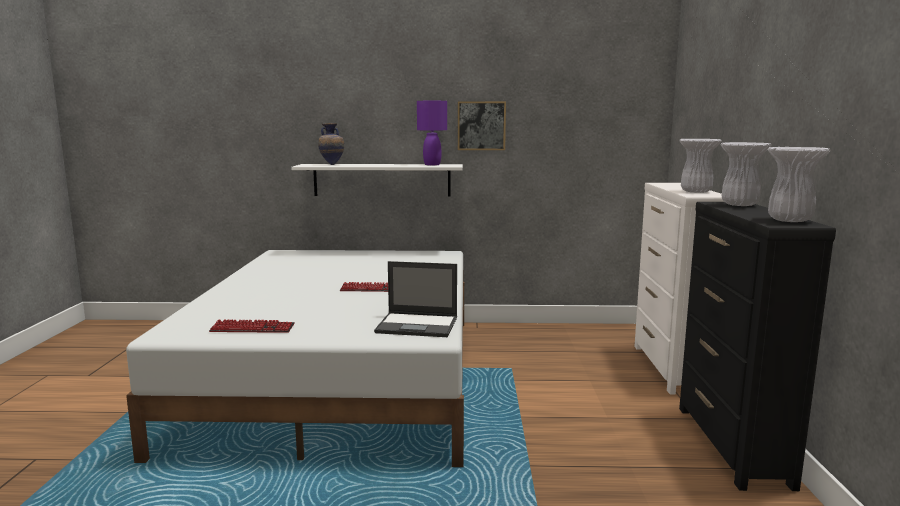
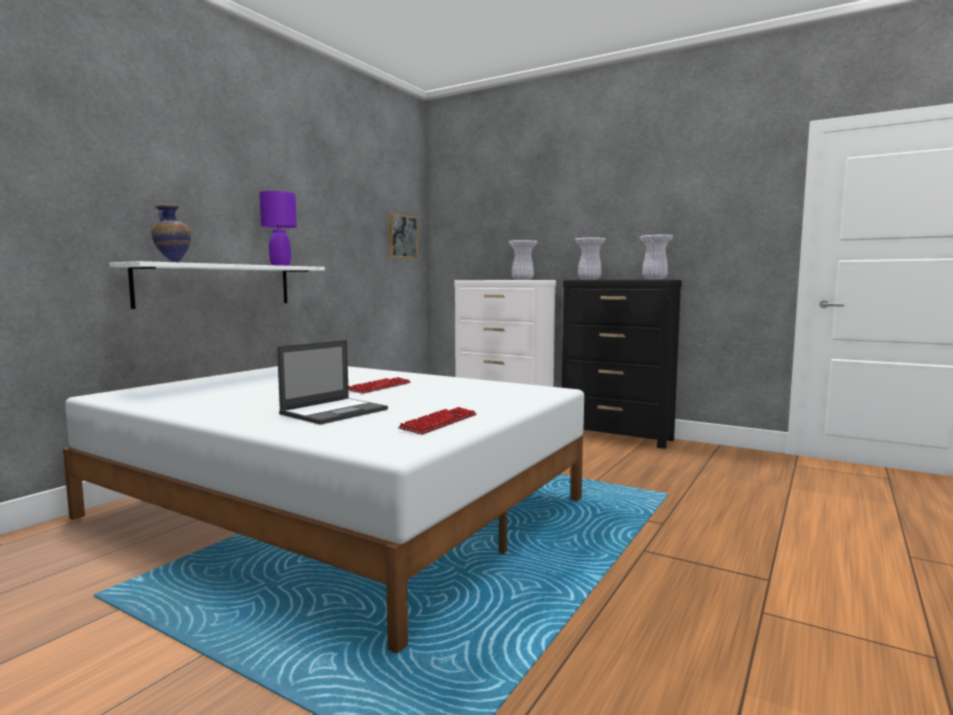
camera: 60 degrees left, 5 degrees down
(418, 325) = (517, 389): laptop -> laptop (335, 411)
(481, 125) = (309, 227): picture -> picture (402, 236)

